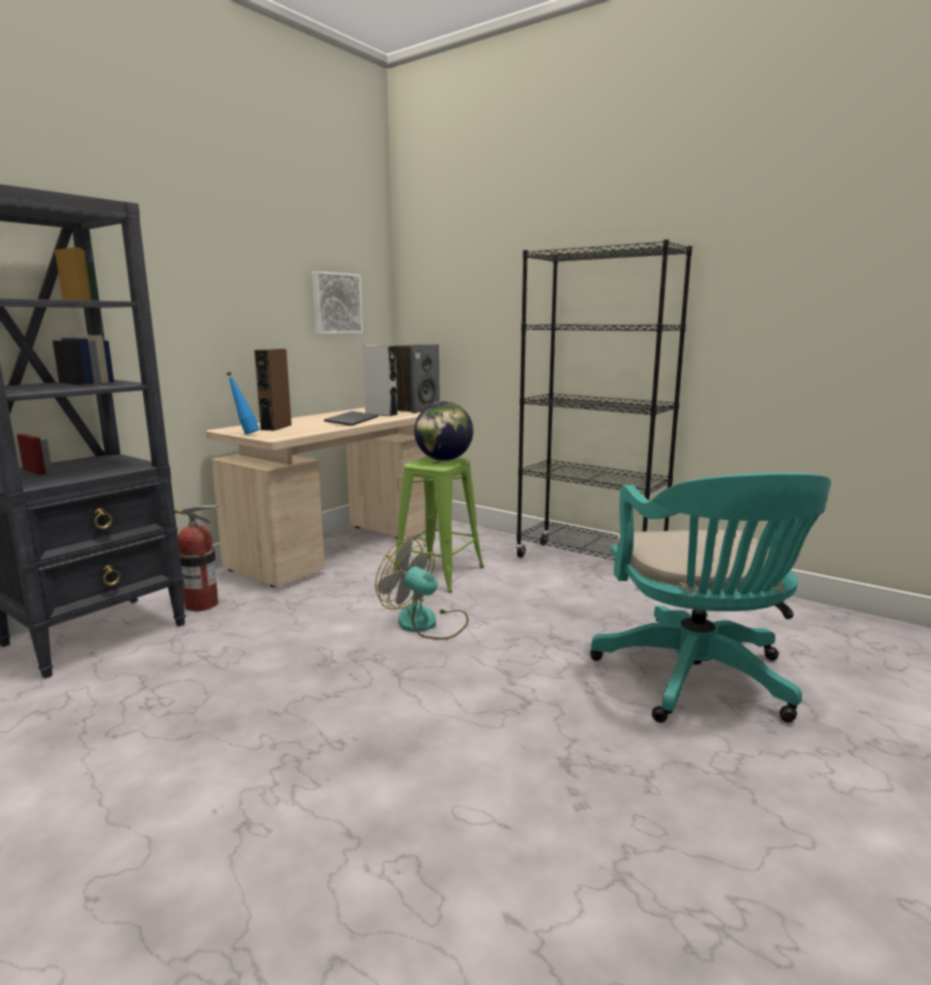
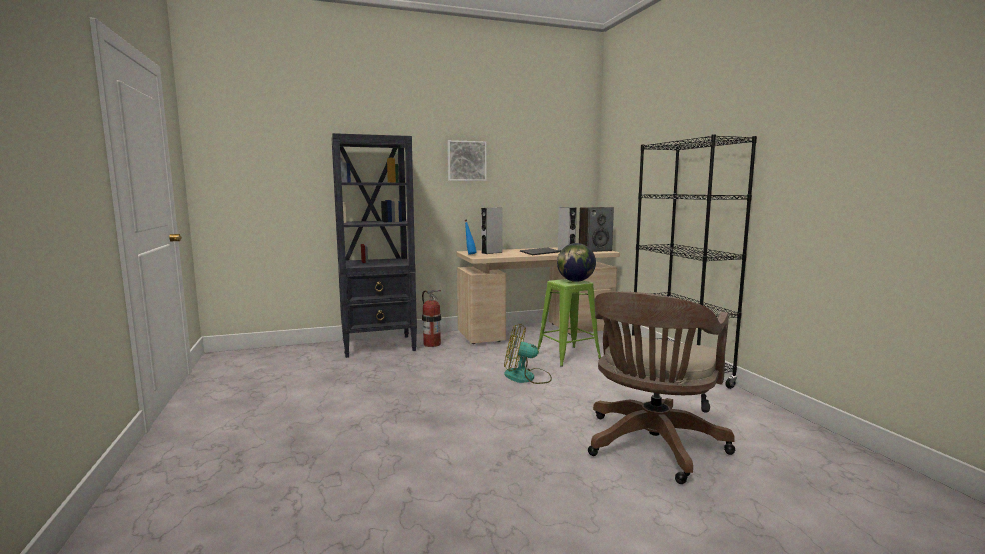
camera: 35 degrees right, 5 degrees down
(276, 427) = (491, 252): brown speaker -> grey speaker
(336, 303) = (551, 180): picture -> picture (466, 161)
(426, 623) = (526, 377): fan -> fan turned 60 degrees counterclockwise
(697, 681) = (651, 447): turquoise office chair -> brown office chair

